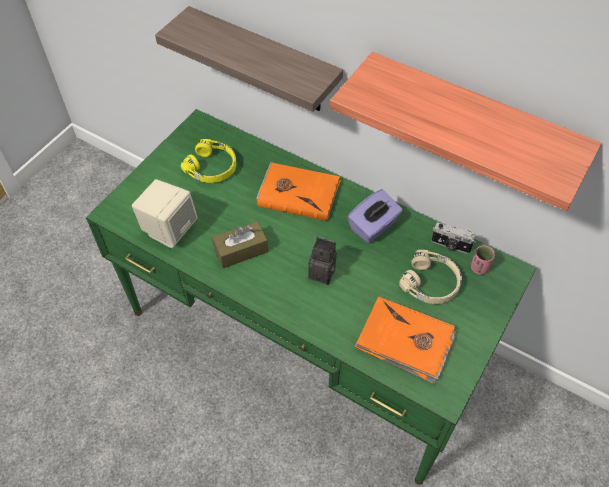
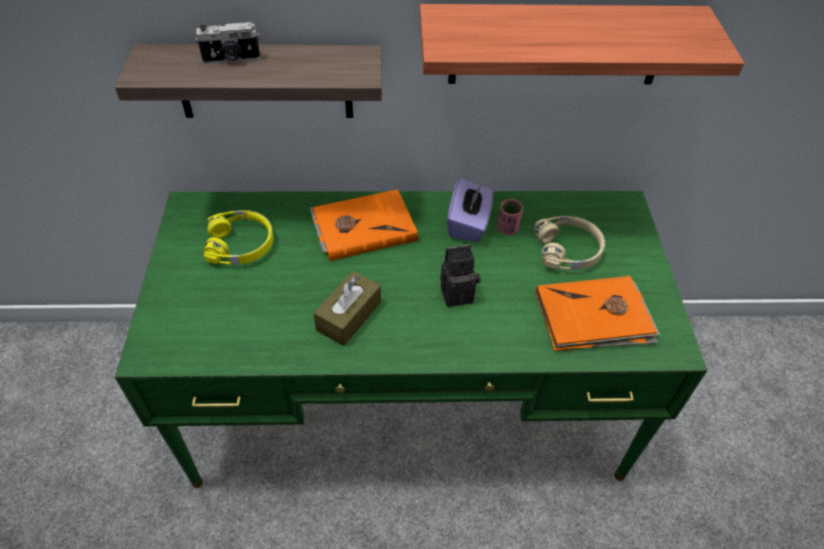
camera: 35 degrees left, 5 degrees down
(170, 230) = (243, 336): beige speaker -> none
(450, 245) = (554, 207): camera -> camera (231, 59)
(479, 268) = (597, 215): pink cup -> pink cup (507, 229)

